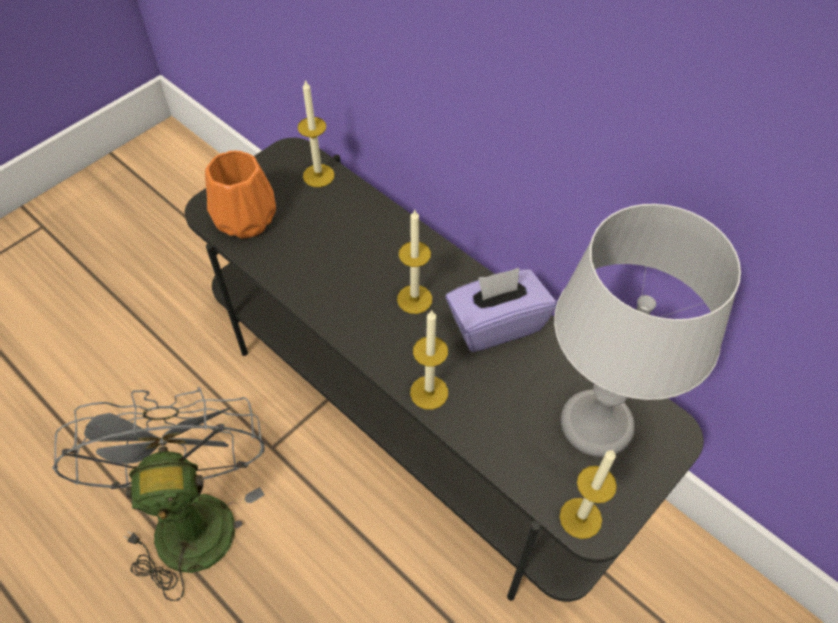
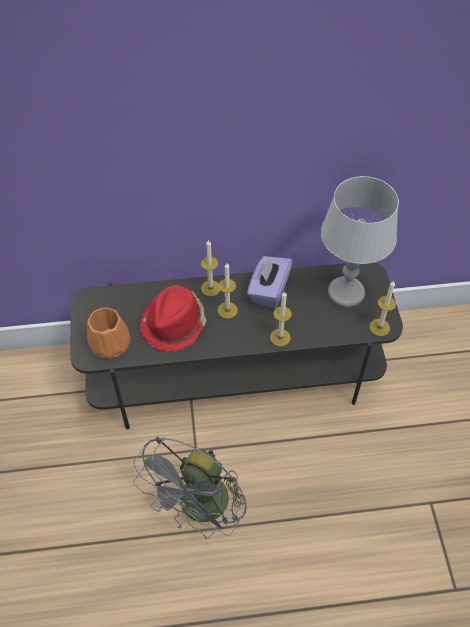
camera: 50 degrees left, 0 degrees up
(191, 515) = (200, 510): grey fan -> grey fan turned 90 degrees counterclockwise
(318, 175) = (114, 298): candle -> candle (210, 288)
(337, 258) = (174, 324): none -> red hat

